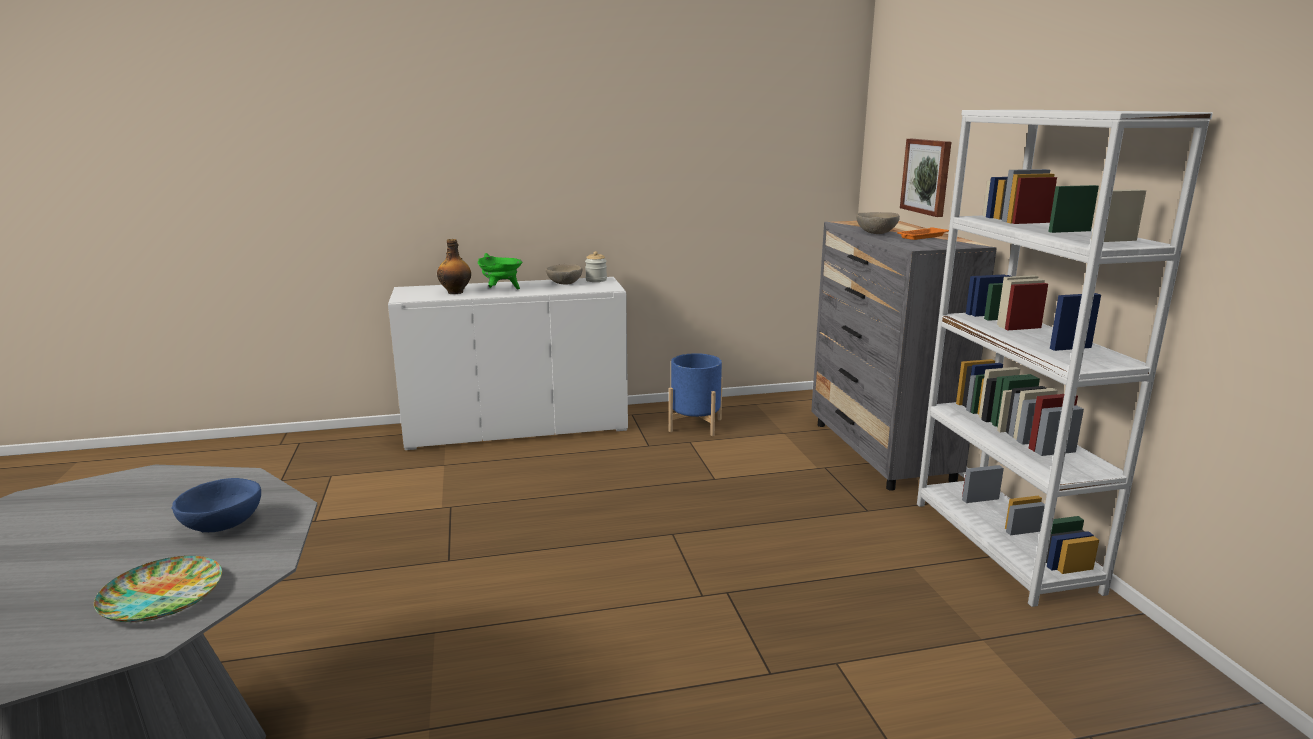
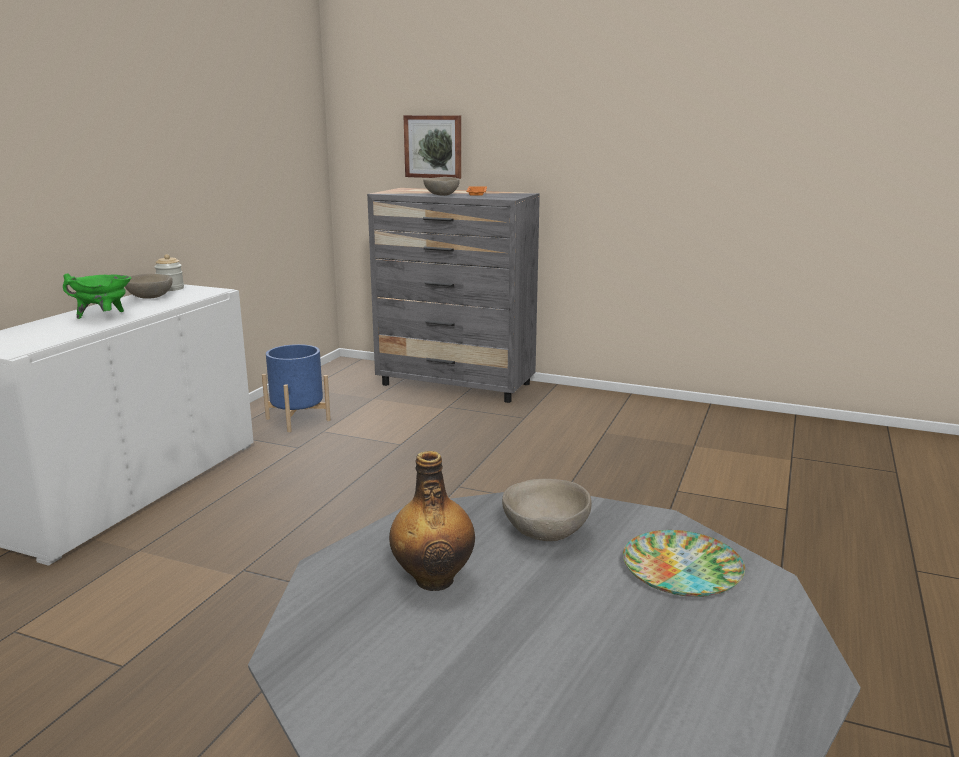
camera: 55 degrees left, 0 degrees up
(223, 524) = (545, 532): blue bowl -> beige bowl
(456, 292) = (56, 331): bottle -> bottle (434, 579)
(1003, 545) = (613, 403): white bookcase -> none

